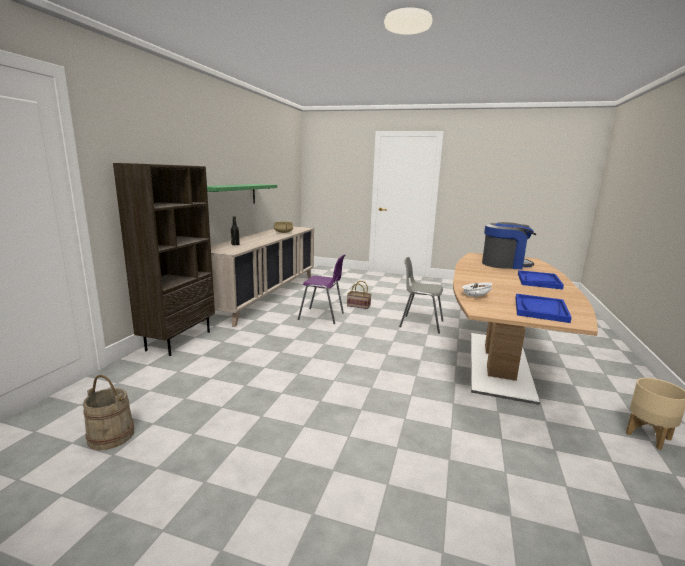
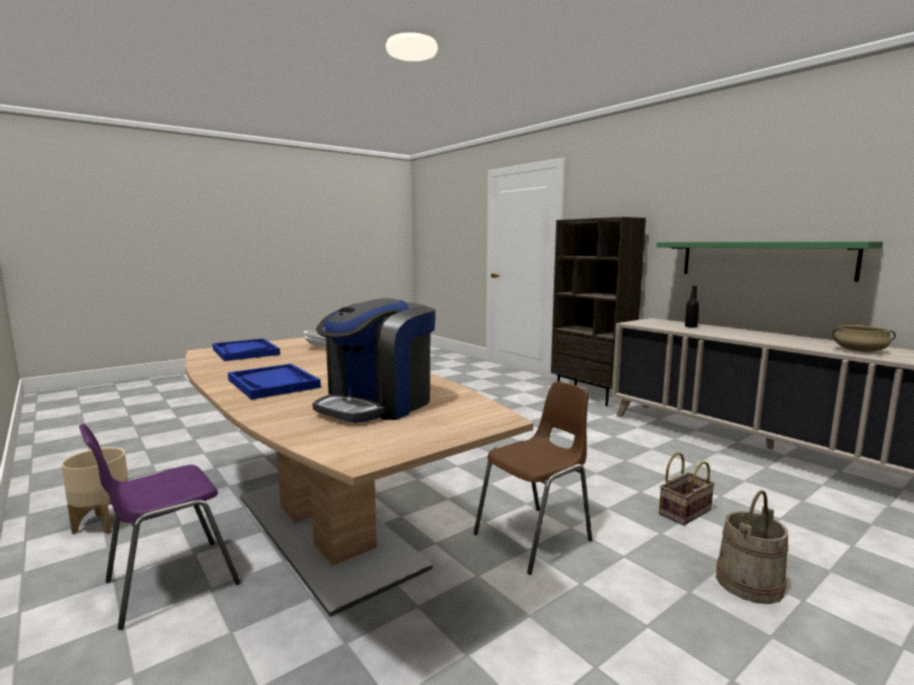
camera: 125 degrees right, 5 degrees down
(111, 435) = (459, 377): beige bucket -> beige bucket (749, 583)
(322, 316) = (630, 465): purple chair -> purple chair (168, 583)
(420, 324) = (536, 537): grey chair -> brown chair

